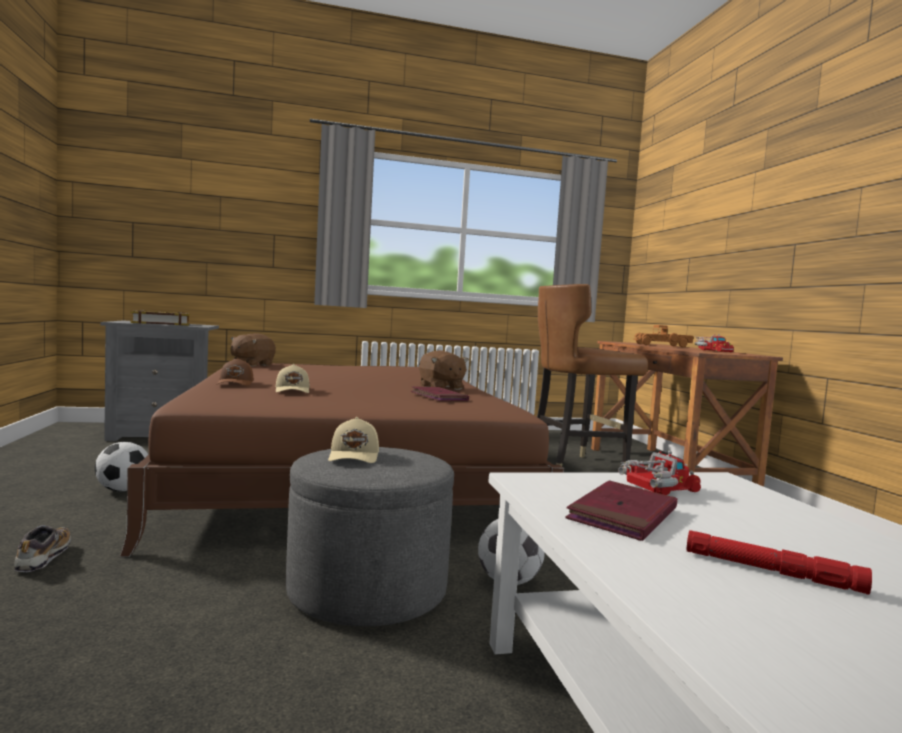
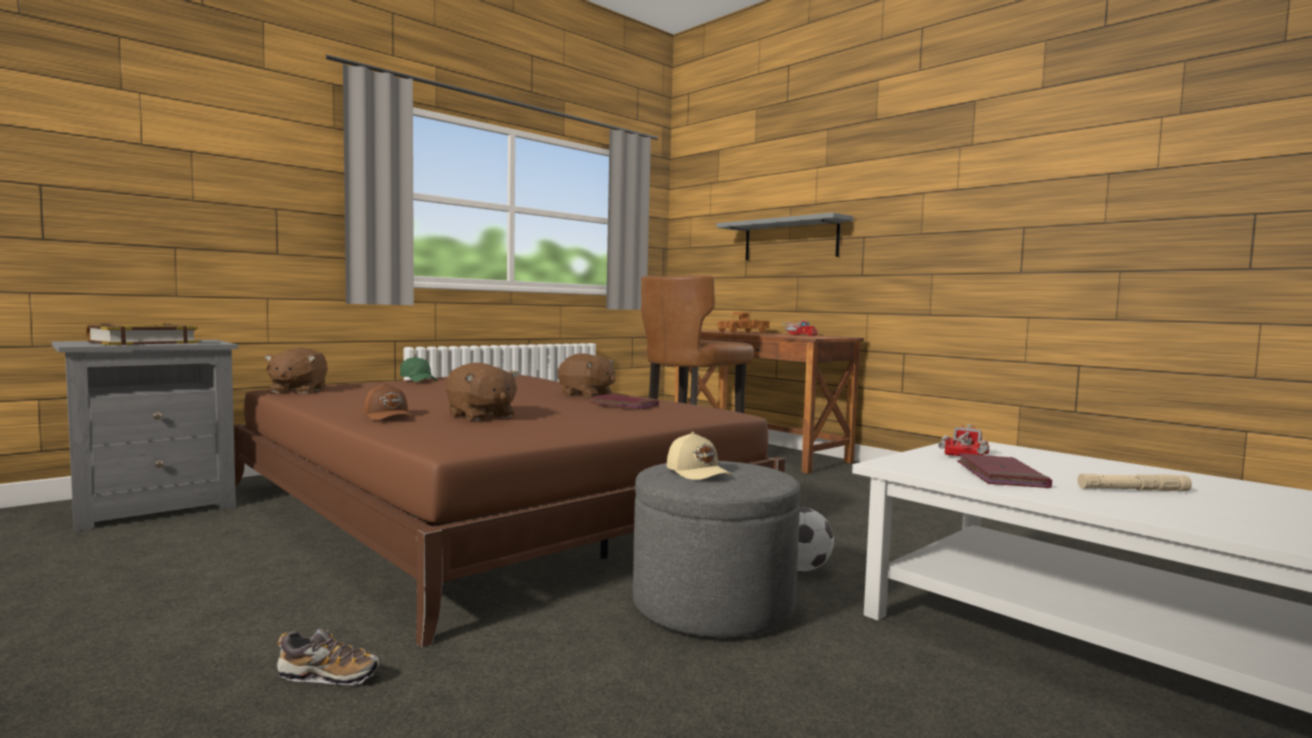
camera: 30 degrees left, 0 degrees up
(43, 558) = (329, 676): shoe -> shoe turned 135 degrees clockwise
(123, 490) = (255, 583): football -> none
(293, 390) = (480, 416): beige cap -> brown plush toy
(348, 365) = (418, 380): none -> green cap
(725, 251) = (790, 240): none -> grey shelf
(771, 571) = (1133, 490): red flashlight -> beige flashlight

